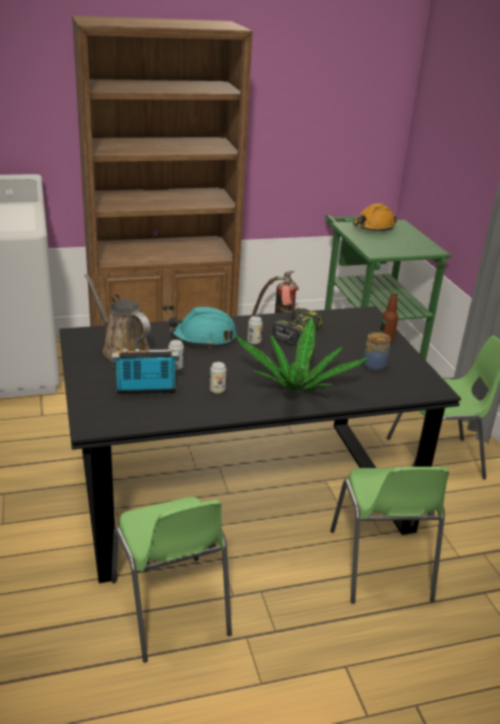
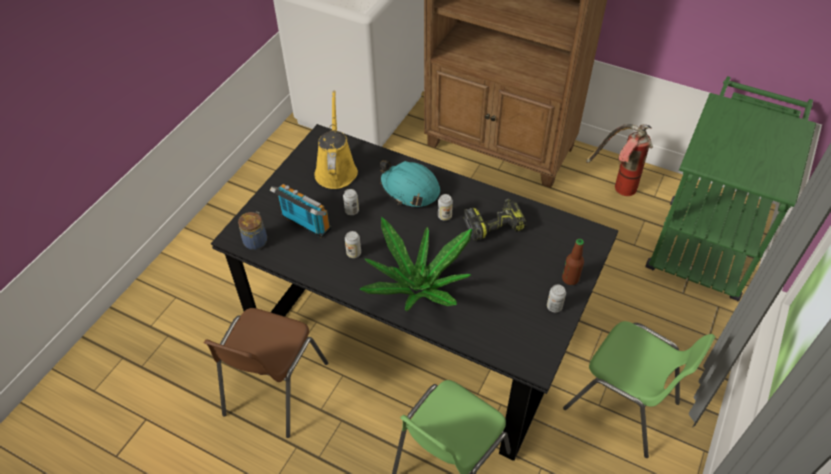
camera: 45 degrees right, 20 degrees up
(122, 348) = (336, 169): brown watering can -> yellow watering can
(171, 608) = (274, 389): green chair -> brown chair
(373, 227) = (750, 121): orange hard hat -> none
(373, 365) = (516, 302): jar -> jar (256, 241)
(399, 357) = (554, 307): none -> can

